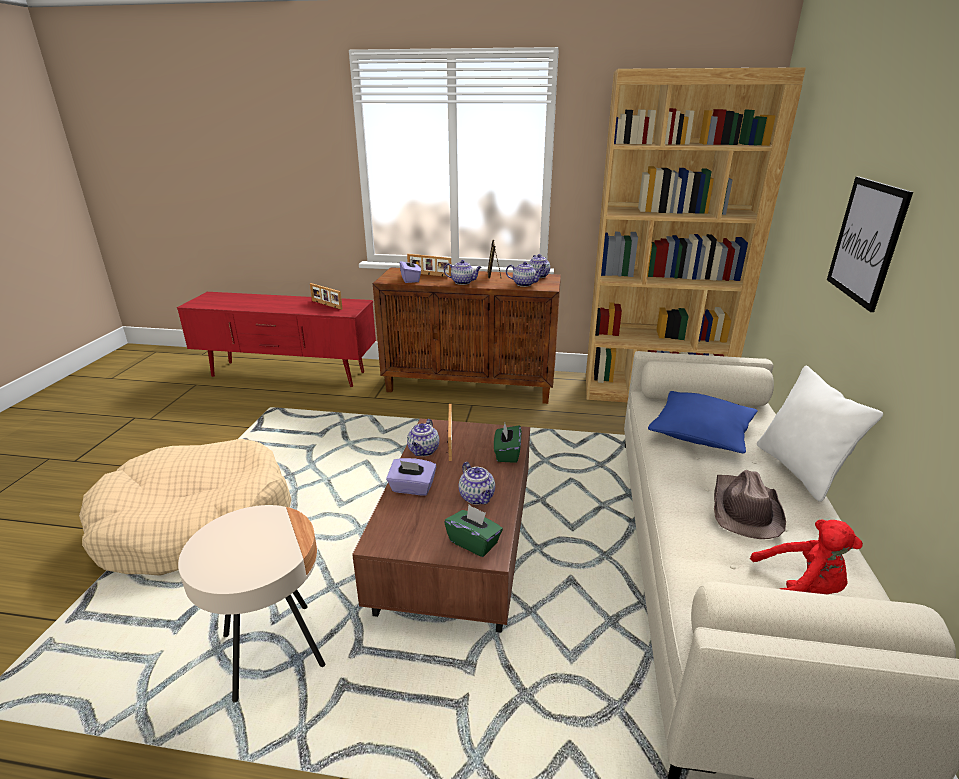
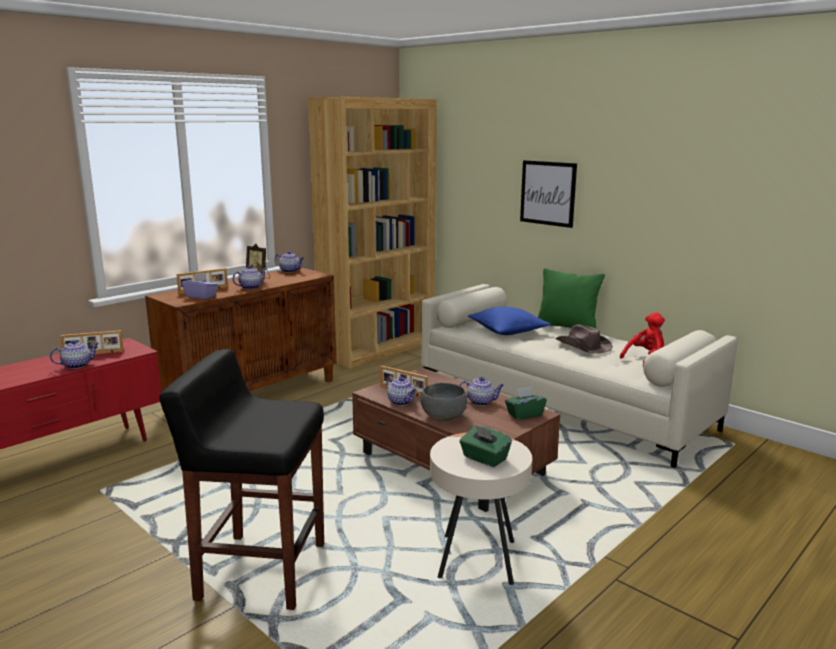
camera: 55 degrees left, 10 degrees down
(196, 523) = (260, 570): beige dog bed -> black stool
(412, 488) = (443, 416): purple tissue box -> grey bowl
(507, 453) = (444, 381): green tissue box -> green tissue box (484, 458)
(524, 284) = (298, 277): teapot -> teapot (77, 365)
(799, 470) = (567, 327): white pillow -> green pillow

